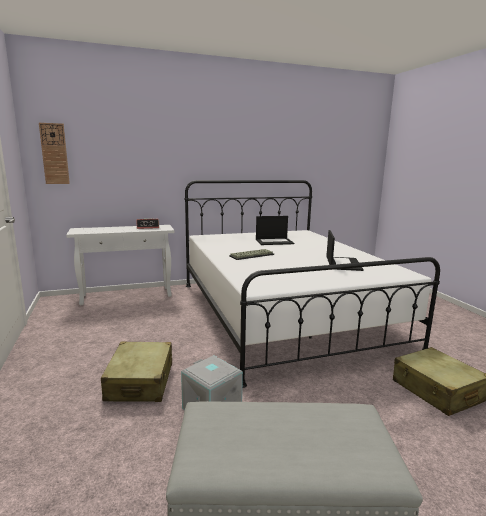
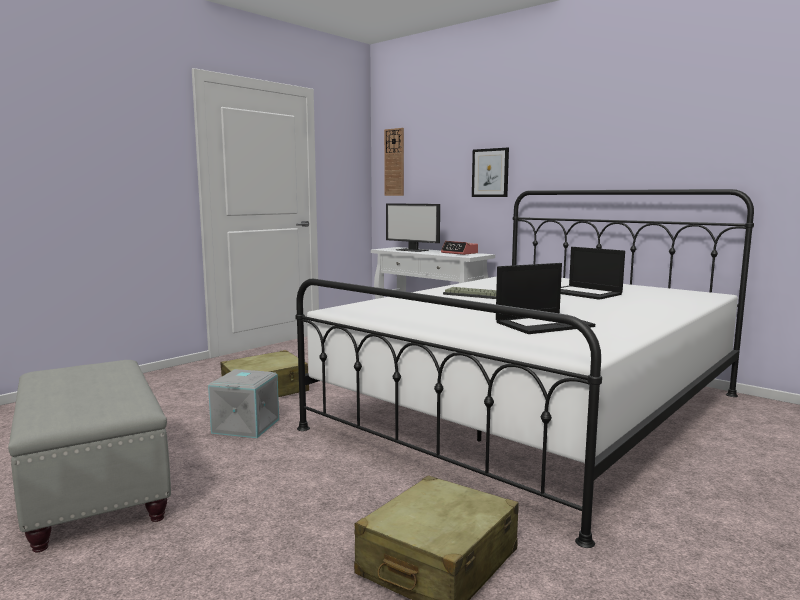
camera: 60 degrees right, 5 degrees down
(102, 229) = (412, 250): none -> monitor
(158, 167) = (490, 173): none -> picture

